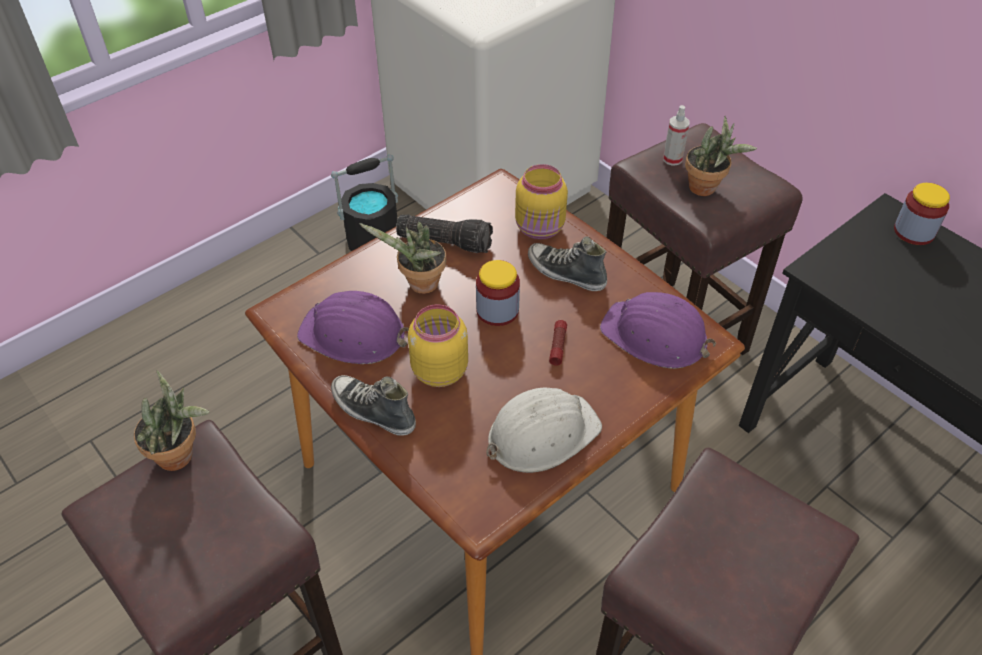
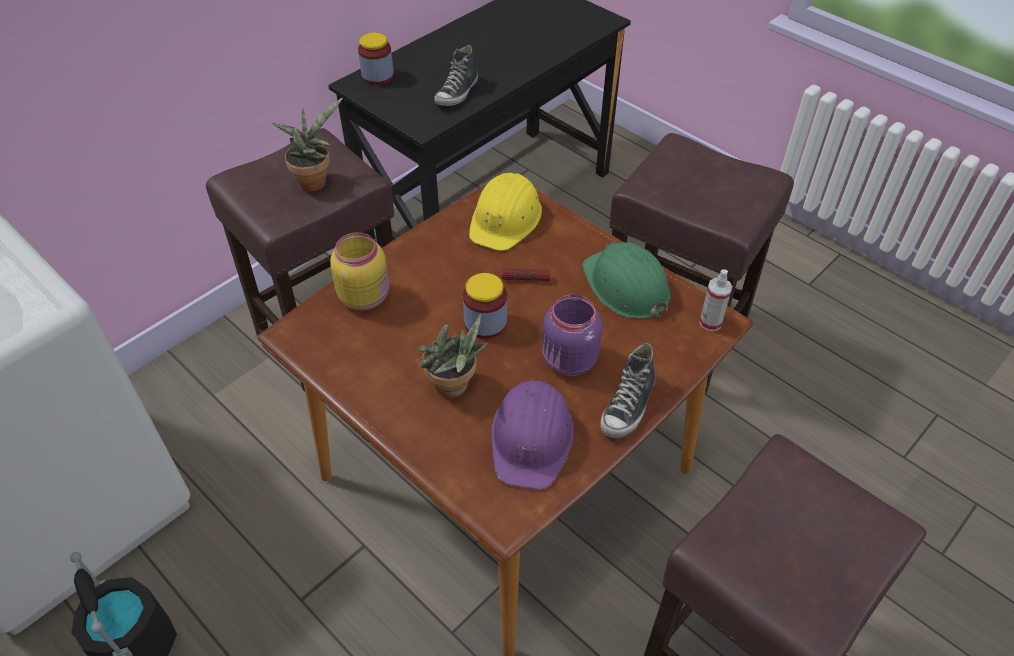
camera: 95 degrees left, 0 degrees up
(181, 455) = (729, 562): potted plant -> none
(438, 370) = (568, 361): yellow jar -> purple jar
(446, 241) = (384, 373): flashlight -> none
(541, 434) = (626, 286): white hard hat -> green hard hat
(566, 273) = (430, 276): shoe -> shoe (457, 93)
(655, 336) = (506, 219): purple hard hat -> yellow hard hat
(672, 159) = (268, 200): spray bottle -> spray bottle (710, 323)

